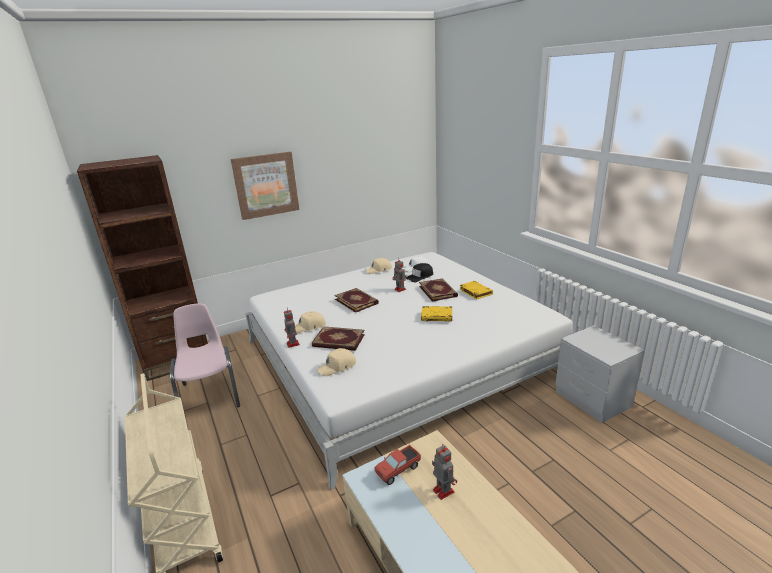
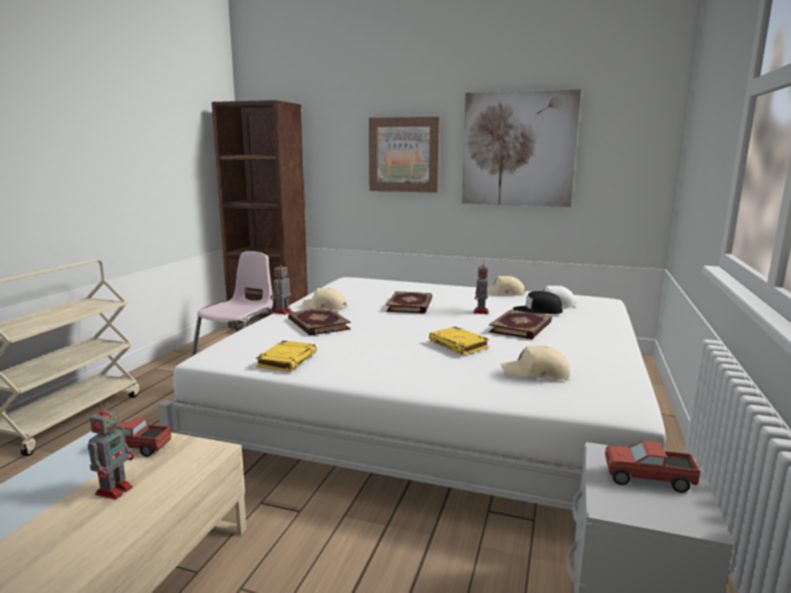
camera: 45 degrees right, 10 degrees down
(337, 367) = (267, 339): beige cap -> beige cap (536, 373)
(349, 168) = (518, 149): none -> picture
(475, 292) = (569, 343): yellow book -> yellow book (287, 360)
(598, 341) = (648, 479): none -> toy truck

